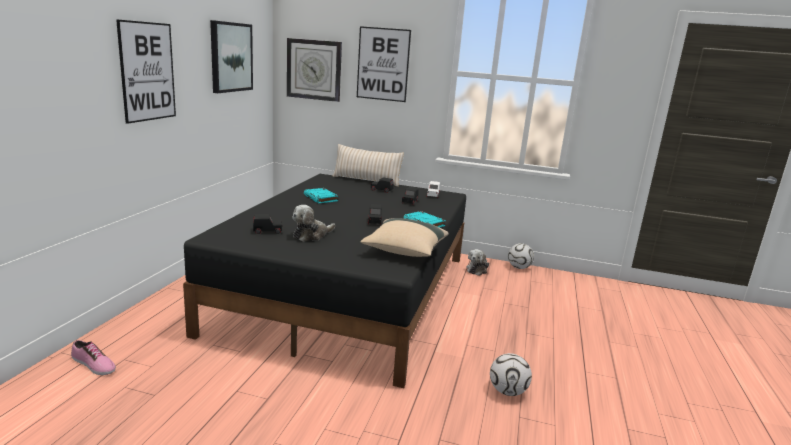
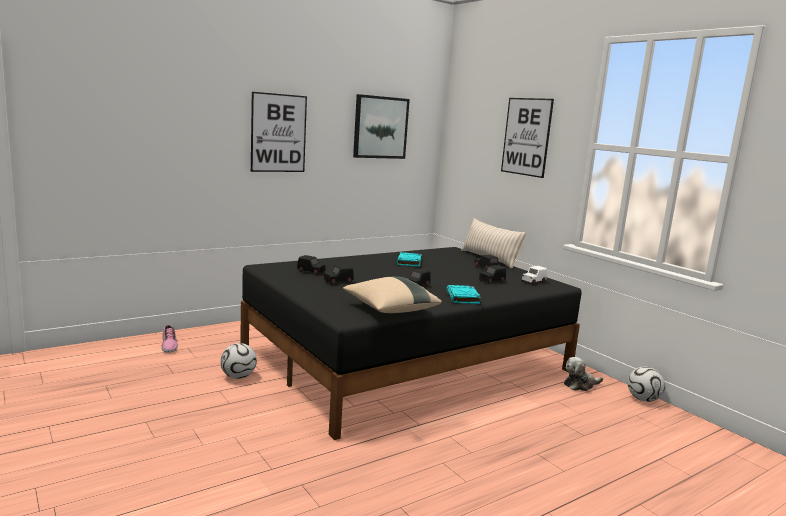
camera: 40 degrees right, 5 degrees down
(311, 235) = (338, 282): plush toy -> black toy car
(314, 69) = (470, 143): wall clock -> none
(507, 391) = (424, 485): football -> football (238, 377)

